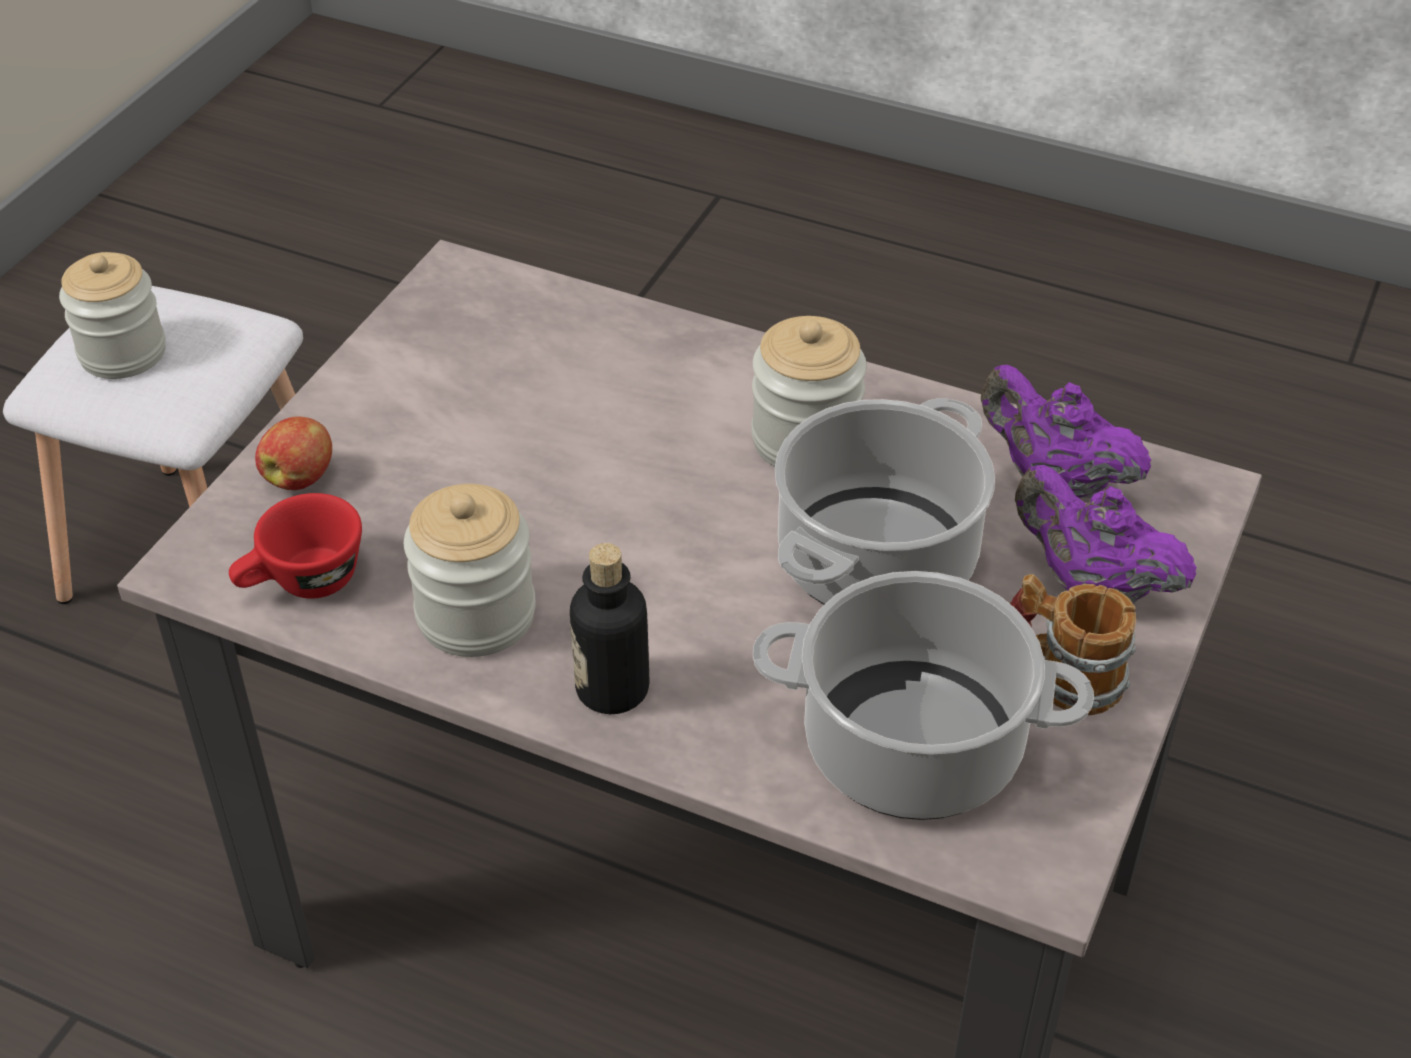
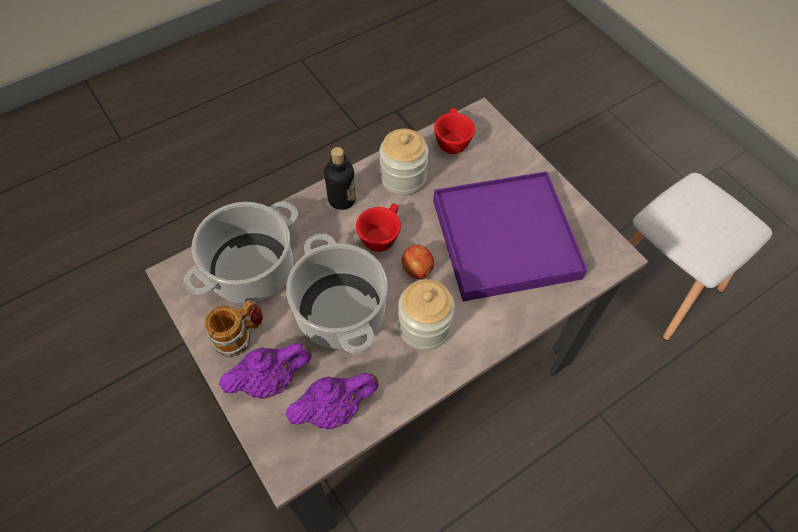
camera: 120 degrees right, 15 degrees up
(123, 353) = (707, 209): jar -> none
(300, 477) = (508, 157): apple -> apple (417, 270)
(524, 411) = (504, 238): none -> purple tray
(655, 582) = (381, 235): none -> red cup

